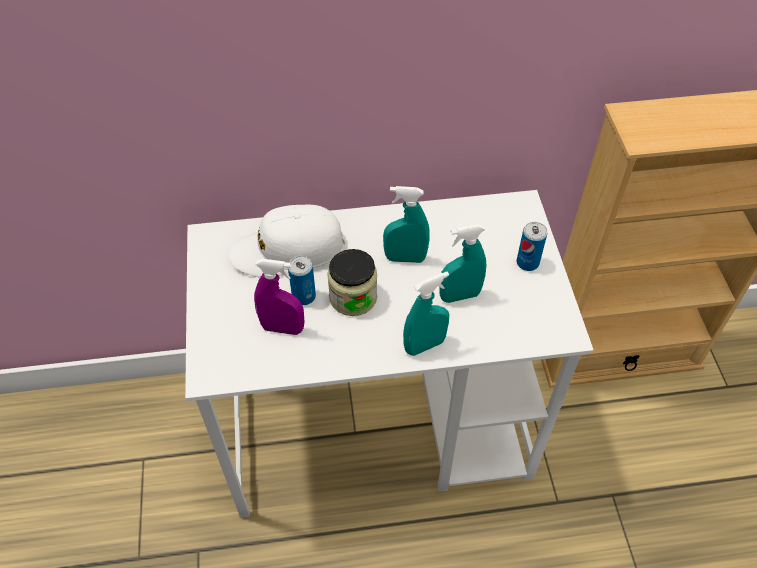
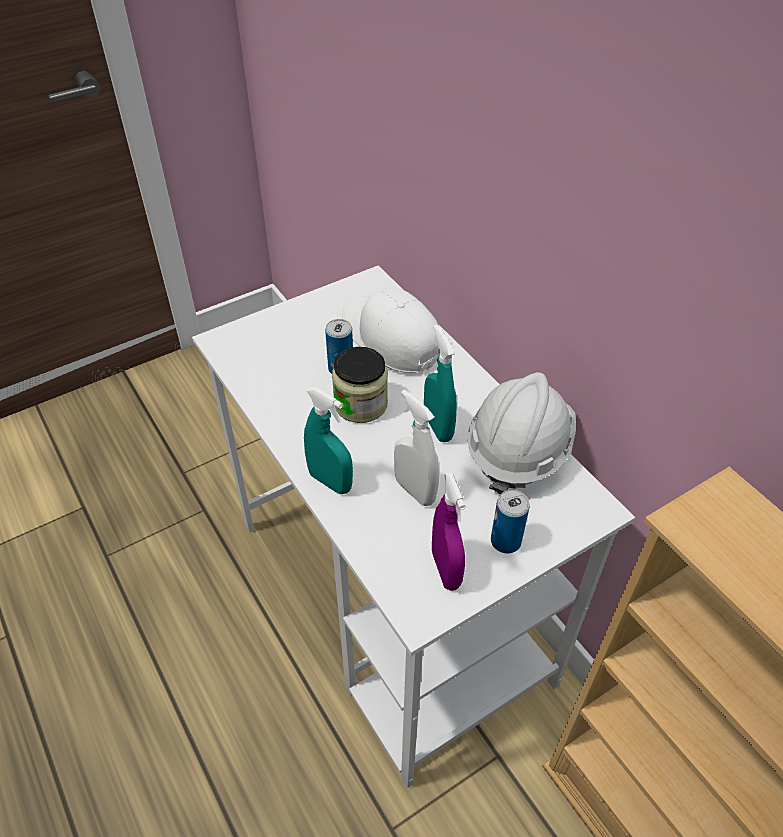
camera: 65 degrees right, 5 degrees down
(282, 328) = (295, 368): purple spray bottle -> purple spray bottle (446, 569)
(452, 222) = (518, 450): none -> white hard hat
(459, 296) = (415, 491): turquoise spray bottle -> white spray bottle

